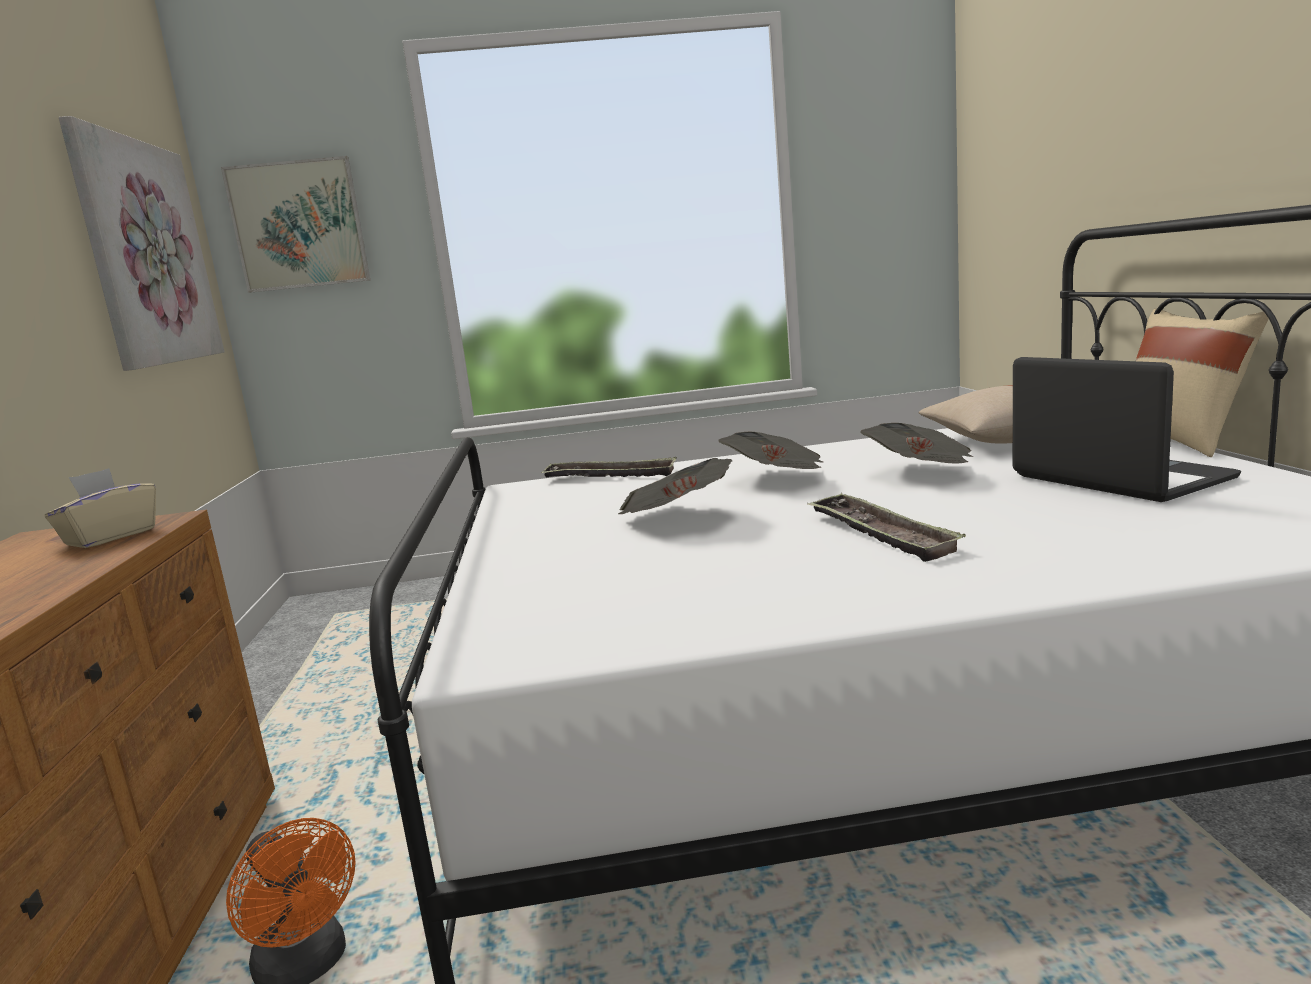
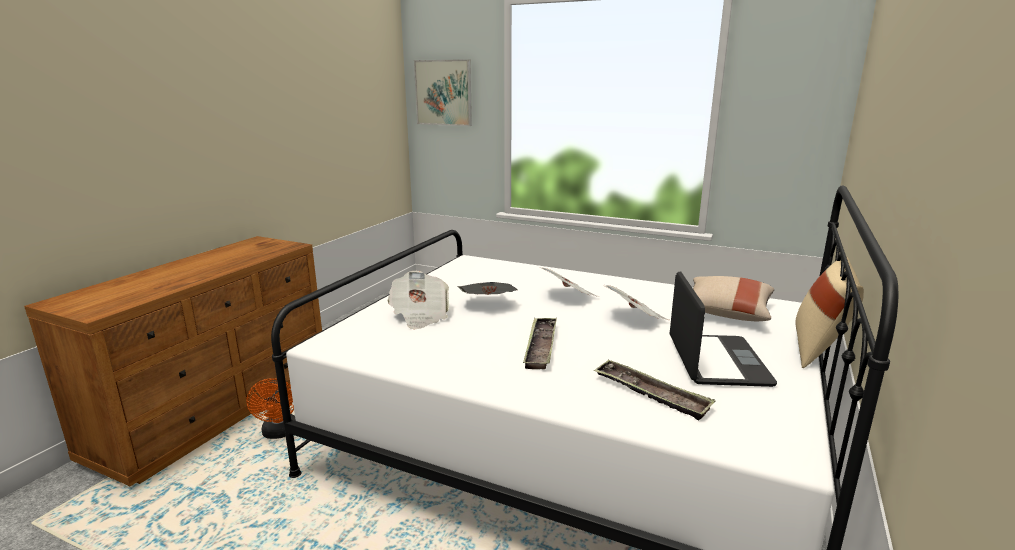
camera: 30 degrees right, 5 degrees up
(110, 537) = (270, 249): beige tissue box -> none
(147, 253) = (360, 108): picture -> none
(591, 563) = (420, 316): none -> newspaper
(610, 476) = (512, 267): tray -> tray (650, 394)

